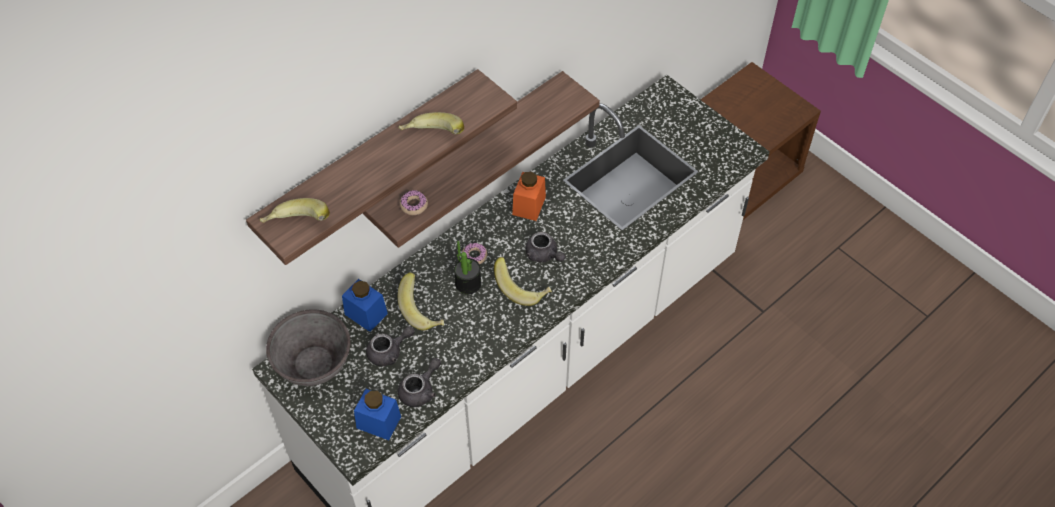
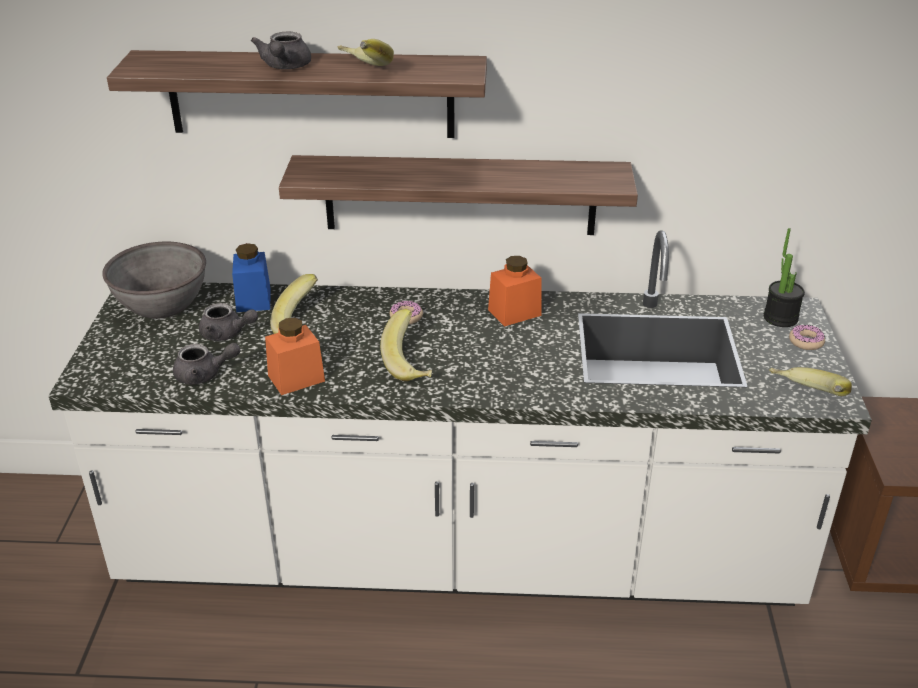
camera: 45 degrees right, 20 degrees down
(297, 227) = (153, 67): banana -> banana (805, 397)
(378, 422) = (136, 373): blue jar -> none
(414, 205) = (334, 174): donut -> donut (806, 342)
(468, 283) = (369, 331): potted plant -> potted plant (780, 318)
(474, 349) = (296, 378): none -> orange jar
(544, 255) = (472, 353): grey teapot -> grey teapot (285, 67)

